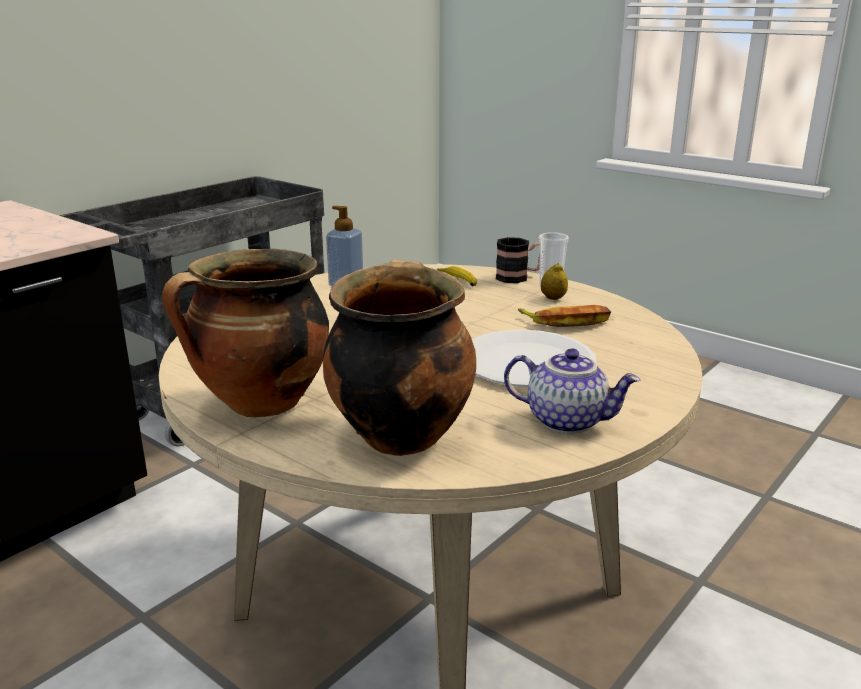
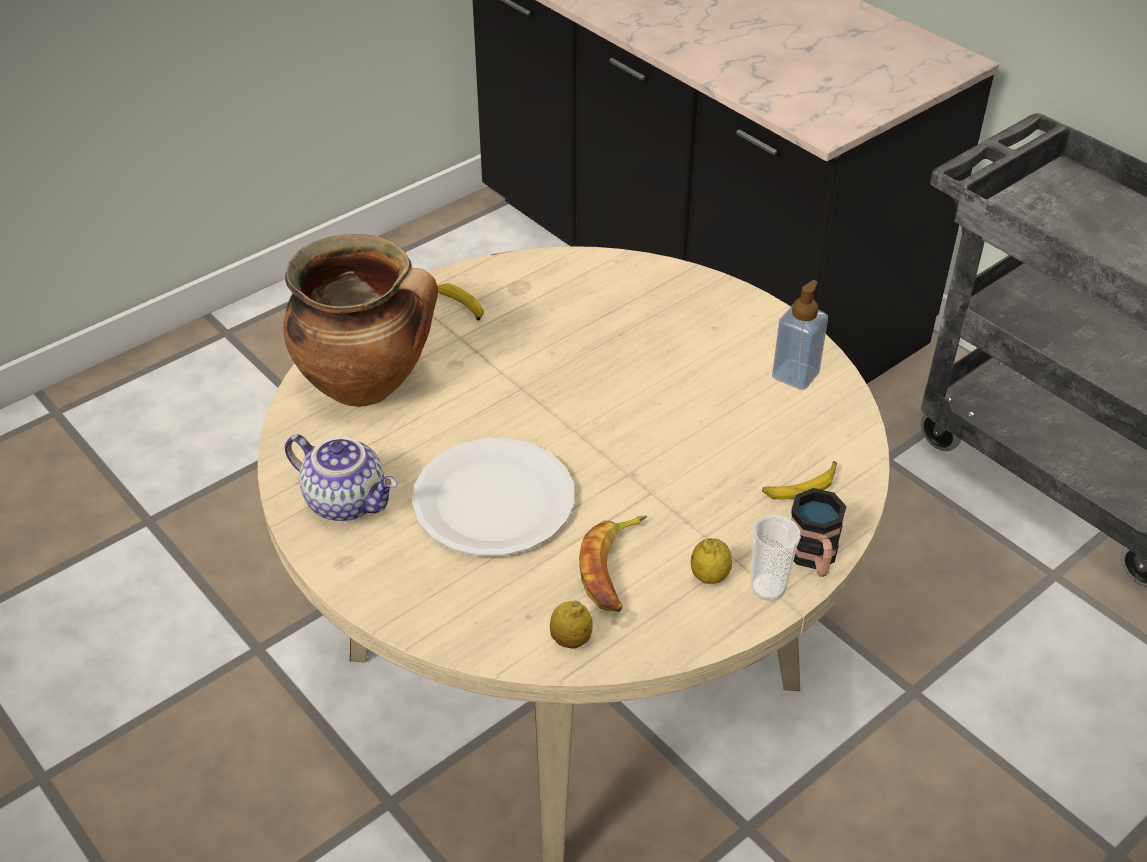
camera: 100 degrees right, 20 degrees up
(261, 405) = (456, 306): cooking pot -> banana
(567, 420) = (348, 501): teapot -> teapot turned 90 degrees counterclockwise
(639, 329) = (571, 640): none -> lemon

